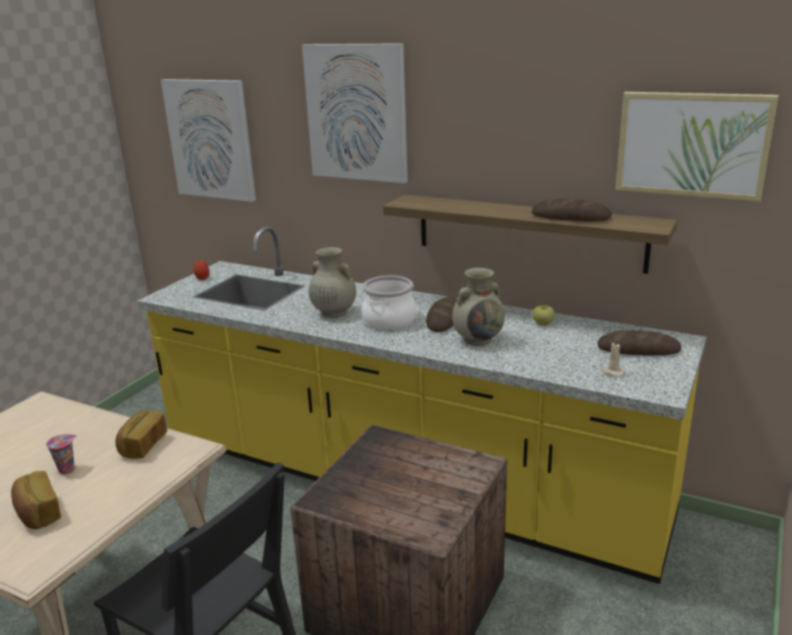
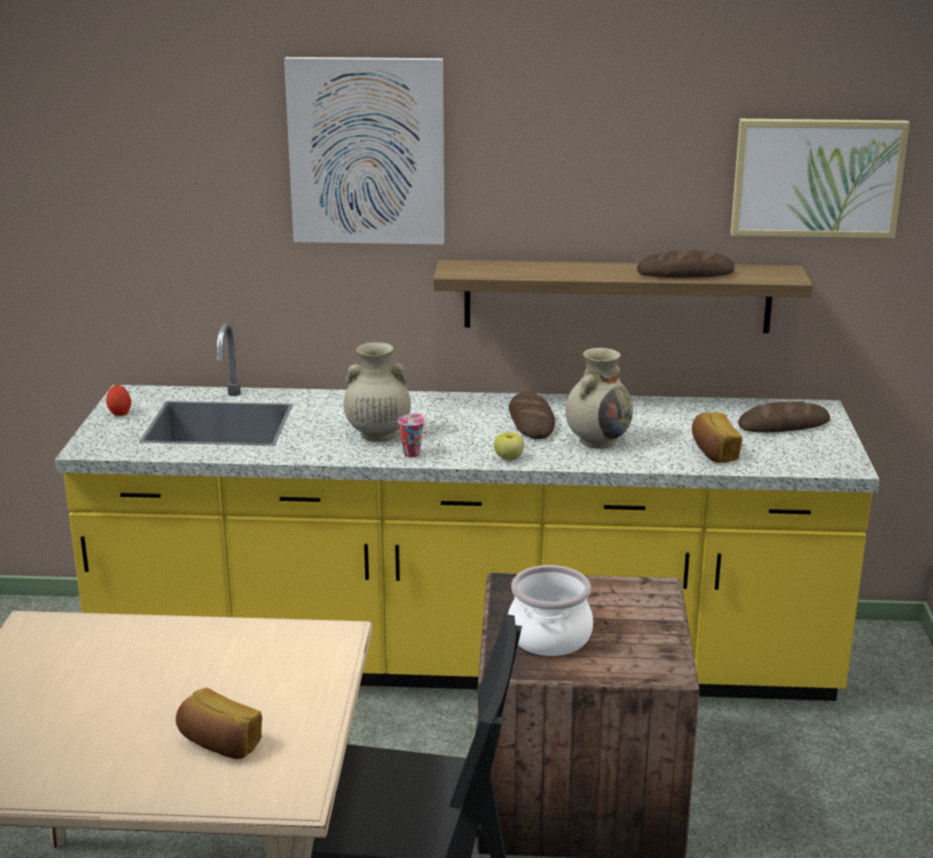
camera: 25 degrees left, 0 degrees up
(68, 469) = (193, 690): cup -> cup (412, 453)
(142, 445) = (263, 644): bread -> bread (713, 452)
(211, 139) = (102, 197): picture -> none
(390, 320) = (464, 434): cooking pot -> cooking pot (550, 637)
(543, 324) = (655, 411): apple -> apple (509, 458)
(612, 372) = (778, 454): beige candle -> none

